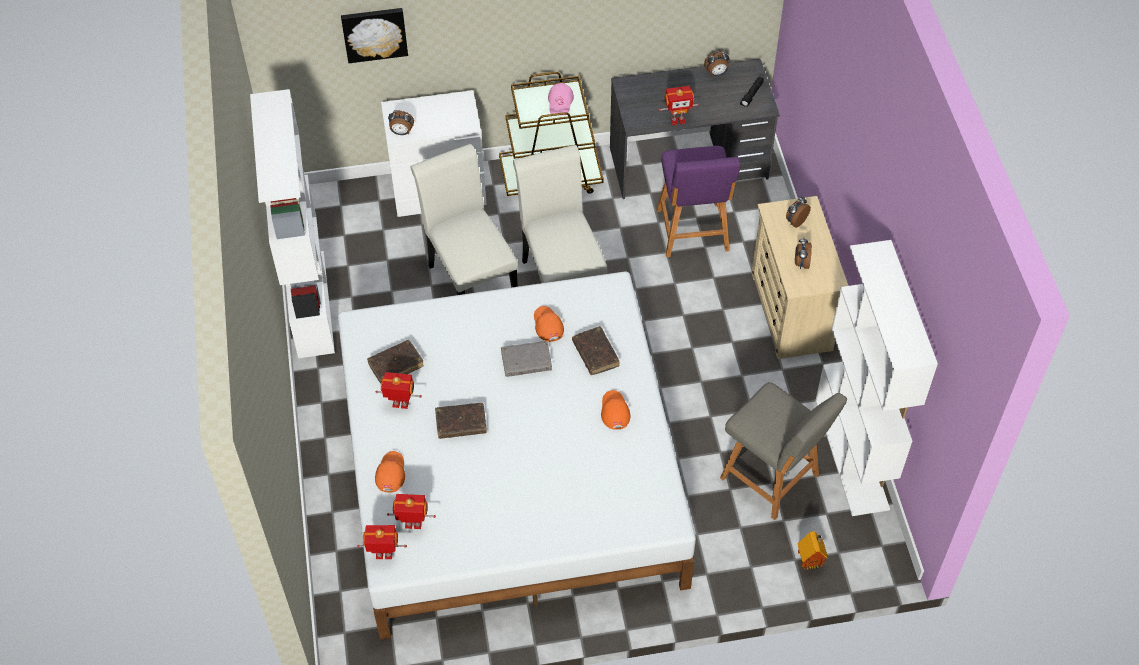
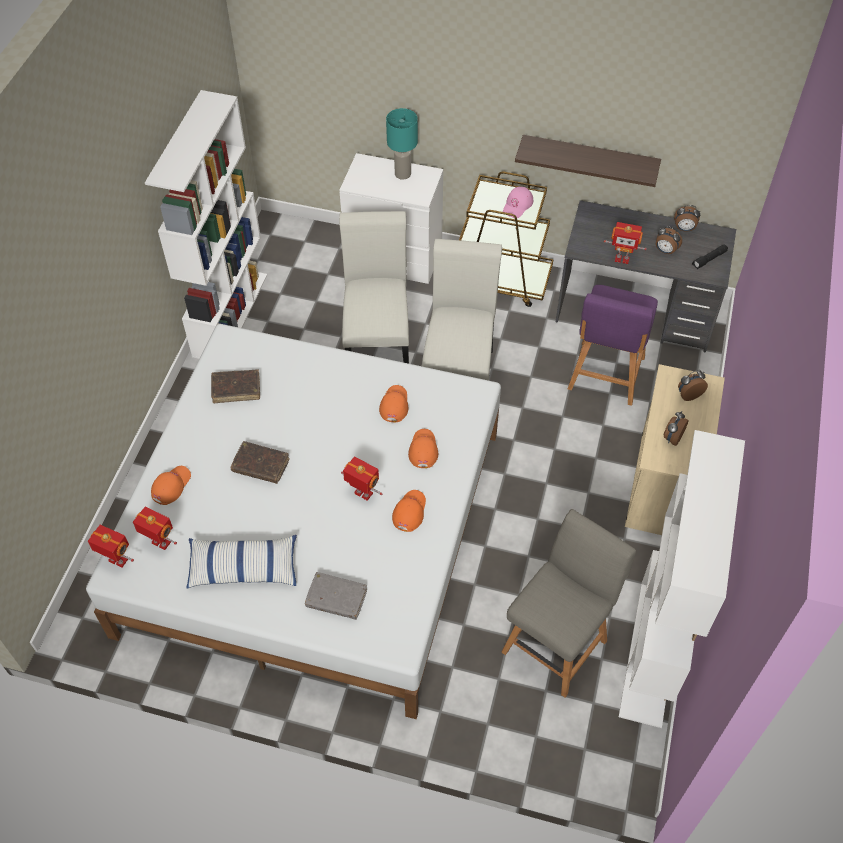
camera: 25 degrees right, 0 degrees up
(374, 33) = (356, 79): picture -> none
(400, 405) = (218, 426): toy robot -> toy robot (362, 494)
(401, 132) = (357, 184): alarm clock -> alarm clock (665, 251)
(438, 107) = (403, 174): none -> turquoise table lamp
(500, 515) = (243, 568): none -> pillow
(526, 362) = (354, 432): grey book -> grey book (336, 599)
(595, 354) = (423, 449): brown book -> orange cap
(614, 39) = (589, 160): none -> shelf
(772, 478) = (556, 643): grey chair -> grey chair turned 120 degrees counterclockwise
(810, 562) = (550, 746): toy house -> none

